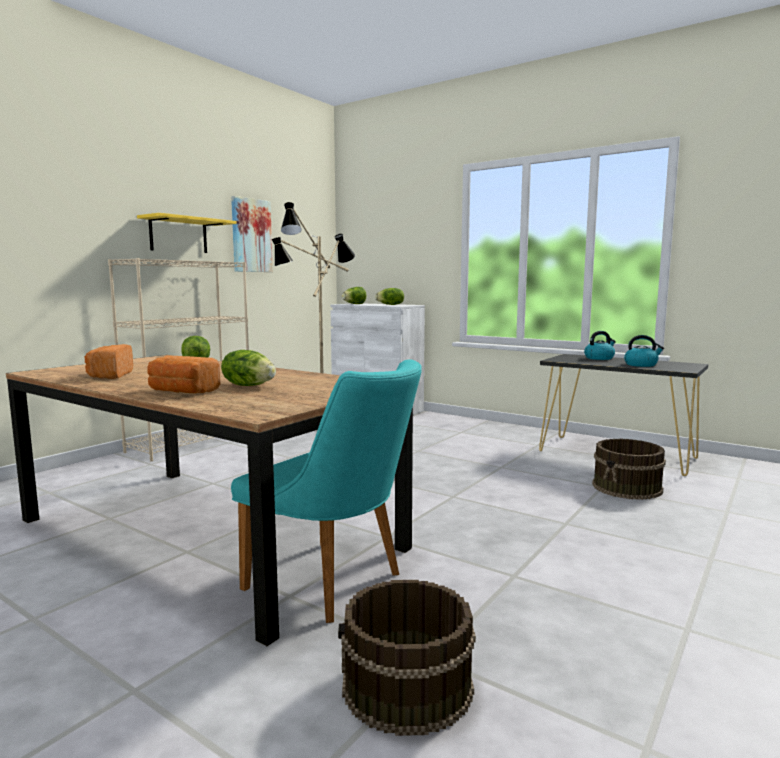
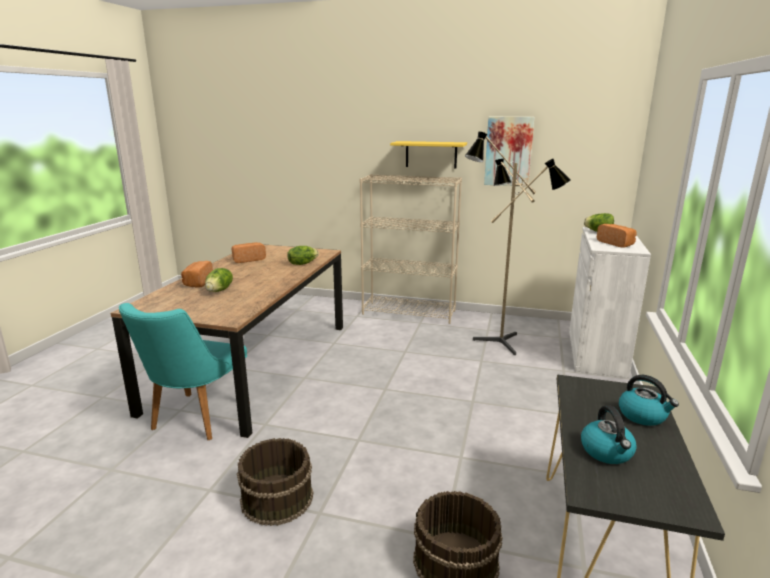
camera: 70 degrees right, 10 degrees up
(391, 304) = (616, 243): lettuce -> bread
(407, 688) = (86, 465): brown bucket -> brown bucket (276, 498)

